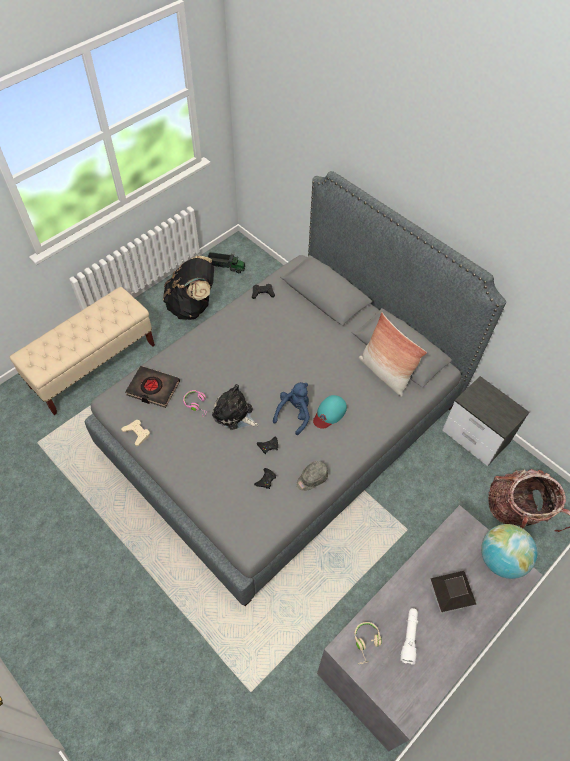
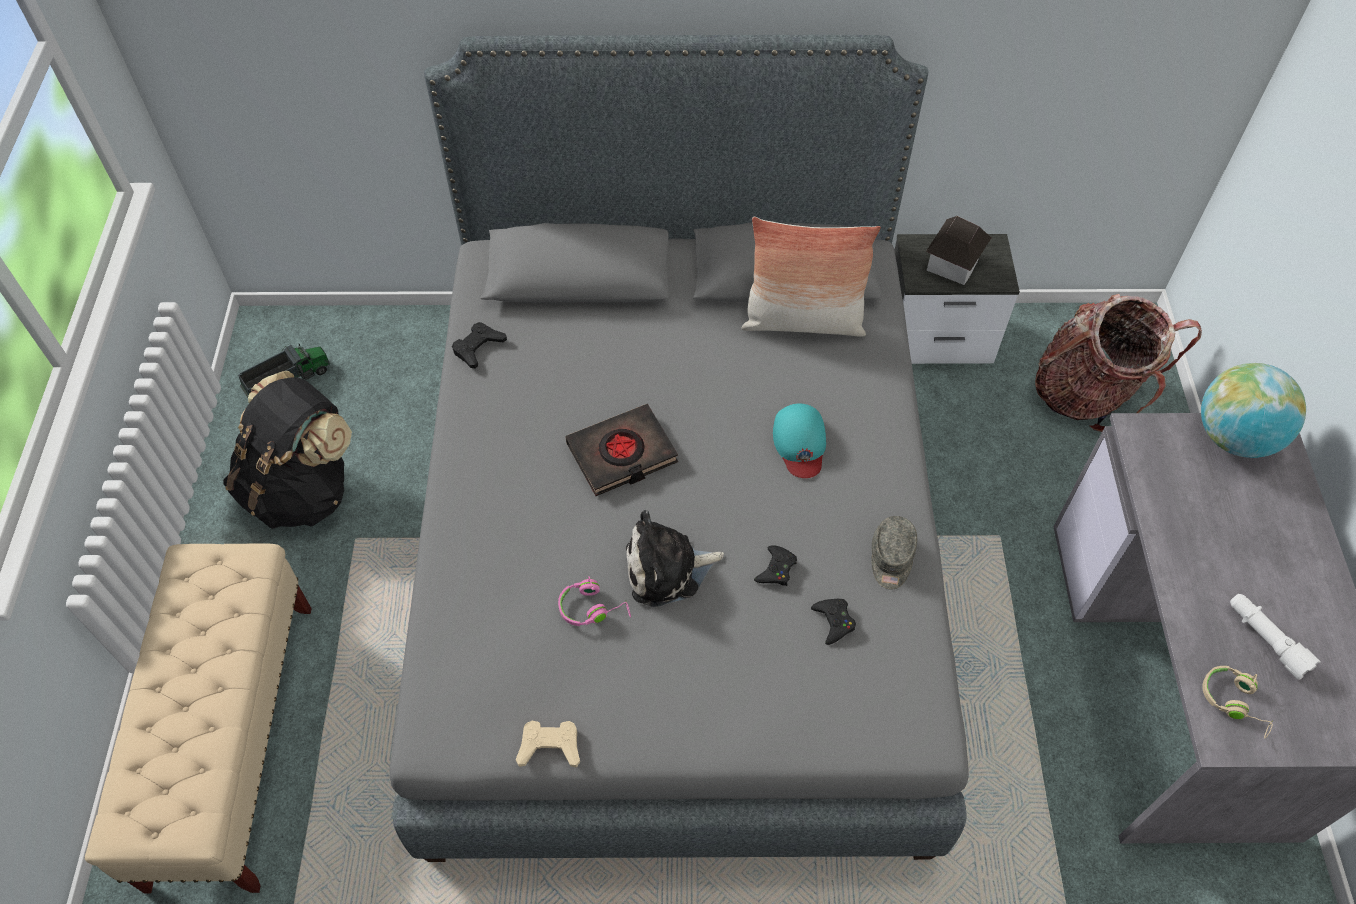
camera: 45 degrees left, 0 degrees up
(153, 389) = (487, 650): black book -> black book (622, 454)
(294, 414) = (753, 488): blue plush toy -> none
(448, 596) = (1241, 542): toy house -> toy house (952, 265)

